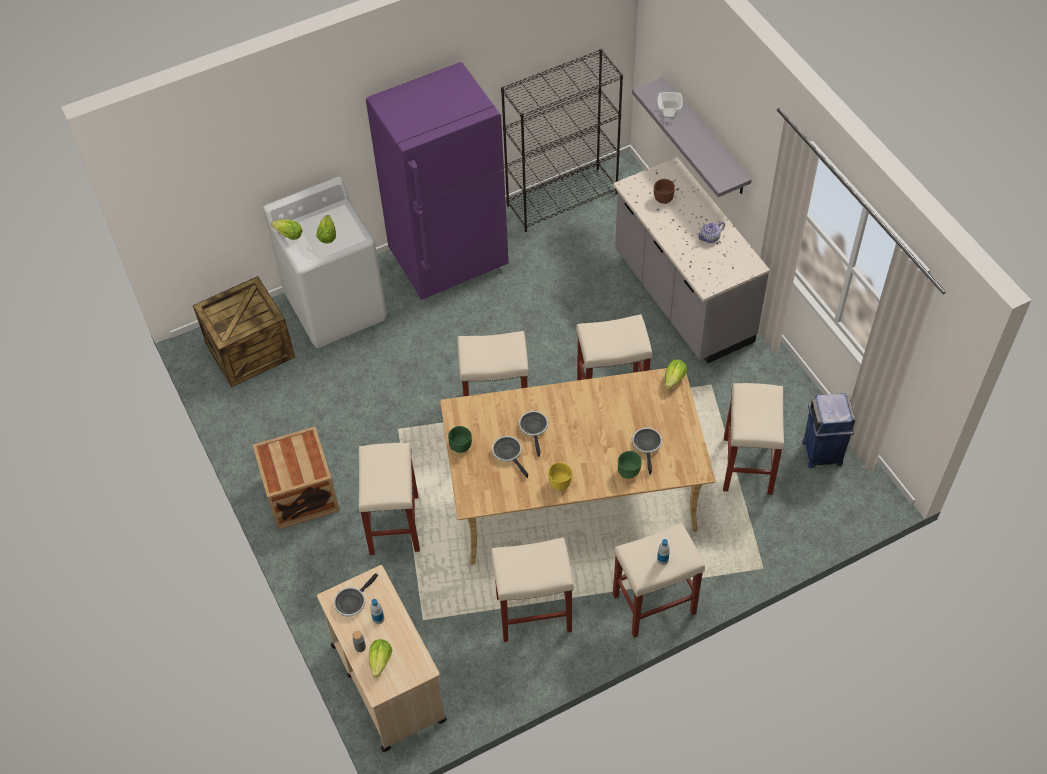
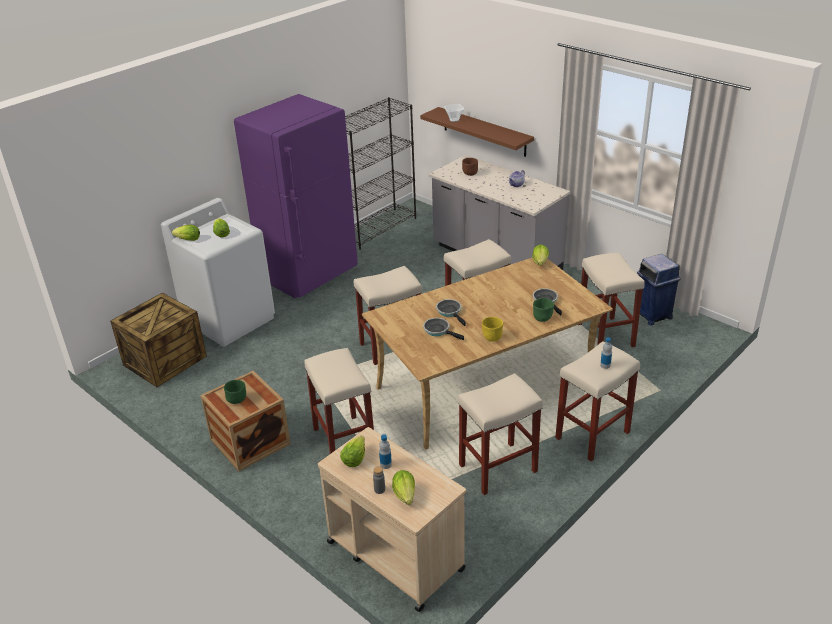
camera: 20 degrees left, 20 degrees down
(352, 602) = (354, 459): frying pan -> lettuce
(461, 447) = (396, 336): green bowl -> green bowl (237, 400)
(705, 137) = (484, 132): grey shelf -> brown shelf

